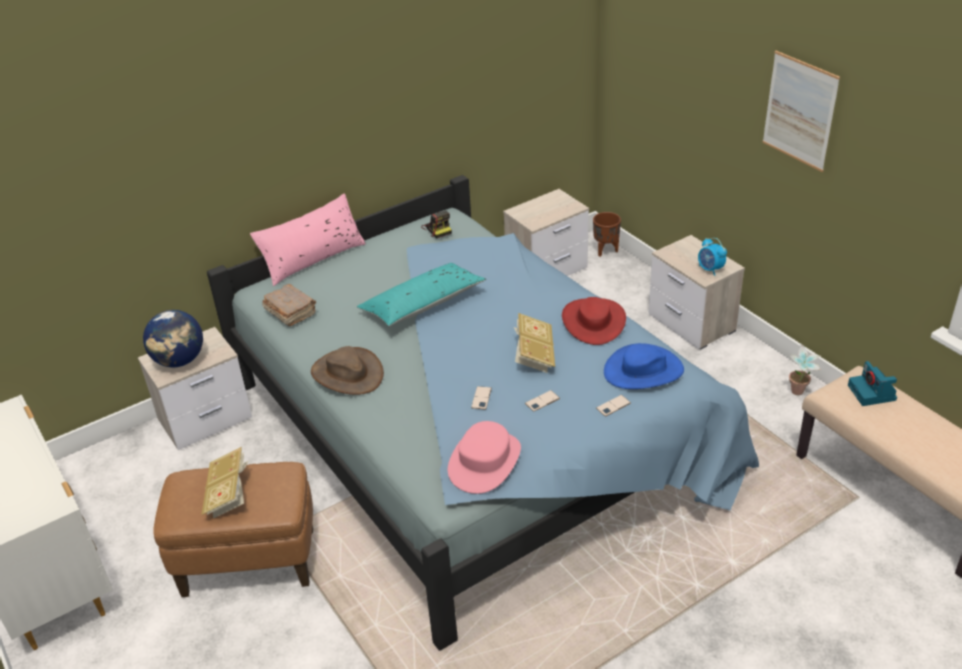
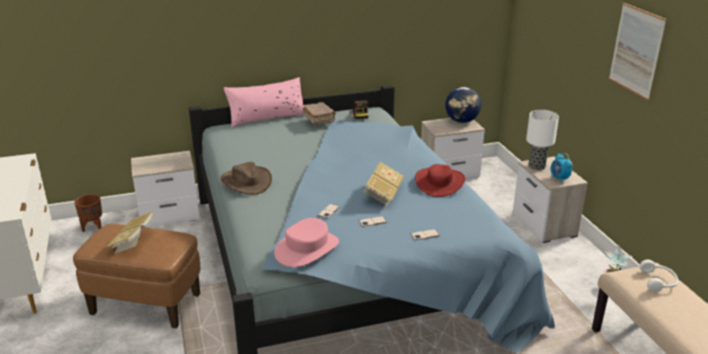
camera: 15 degrees right, 10 degrees down
(180, 361) = (155, 164): globe -> globe (462, 121)
(290, 312) = (232, 142): brown book -> brown book (318, 119)
(423, 304) = (323, 153): turquoise pillow -> none
(605, 250) = (499, 169): brown planter -> brown planter (93, 228)
(643, 371) = (461, 218): blue hat -> none
(677, 256) = (537, 166): none -> table lamp
(872, 393) = (659, 281): camera -> white headphones

